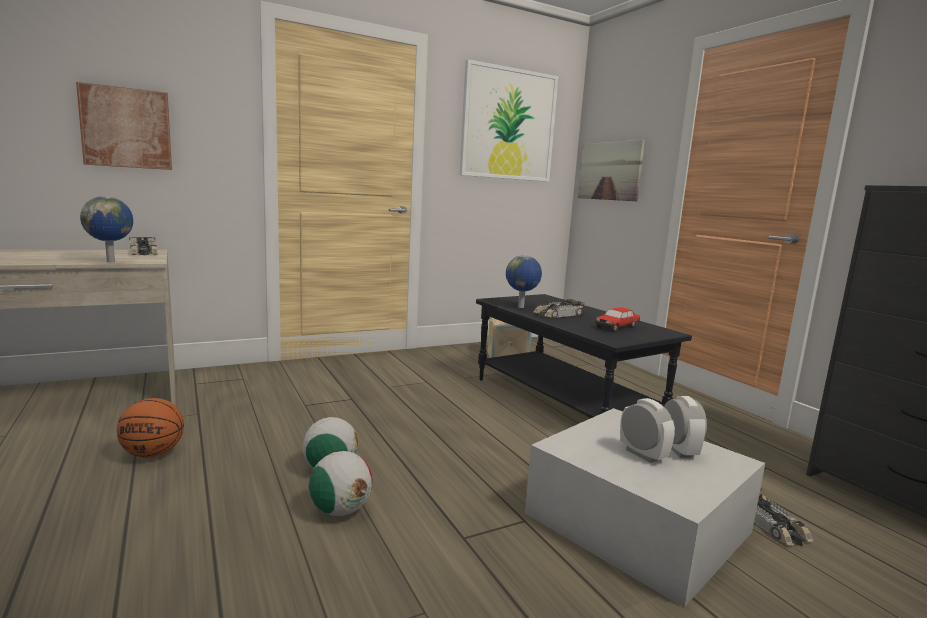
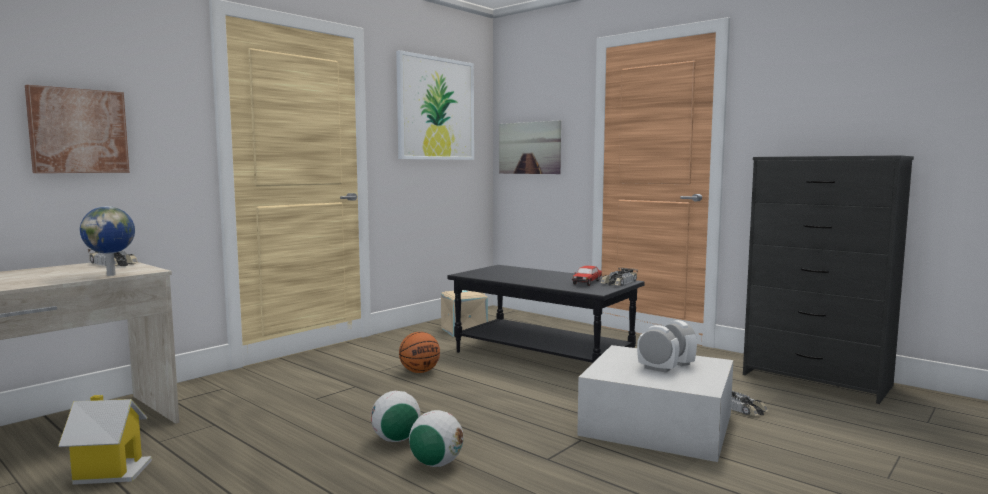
camera: 20 degrees left, 5 degrees down
(73, 443) = (110, 471): none -> toy house
(153, 454) = (211, 462): basketball -> basketball (419, 371)
(521, 307) = (495, 277): globe -> none
(558, 314) = (531, 279): toy car -> toy car (619, 282)

